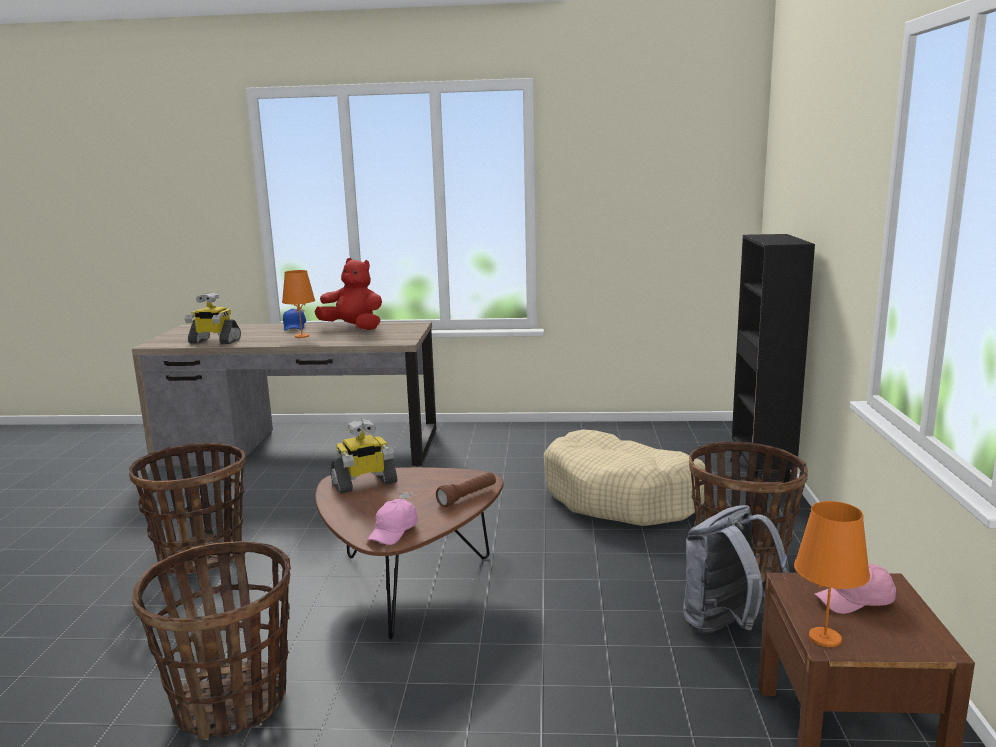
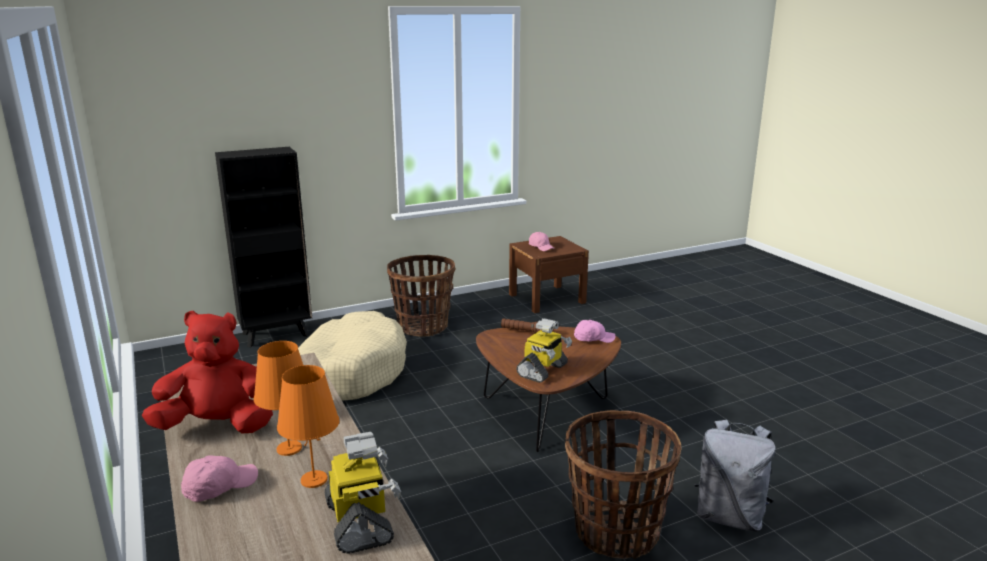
camera: 120 degrees left, 5 degrees up
(231, 702) = (708, 422): basket -> none
(294, 327) = (219, 486): blue cap -> pink cap
(353, 328) = (217, 426): red plush toy -> red plush toy turned 90 degrees clockwise
(364, 483) = (543, 371): toy robot -> toy robot turned 90 degrees clockwise
(727, 626) = (493, 323): grey backpack -> grey backpack (729, 516)
(824, 638) = (573, 249): orange table lamp -> orange table lamp (314, 480)

